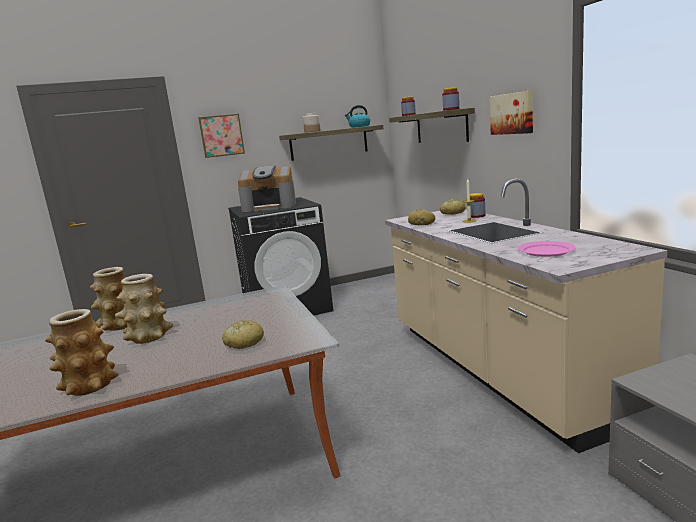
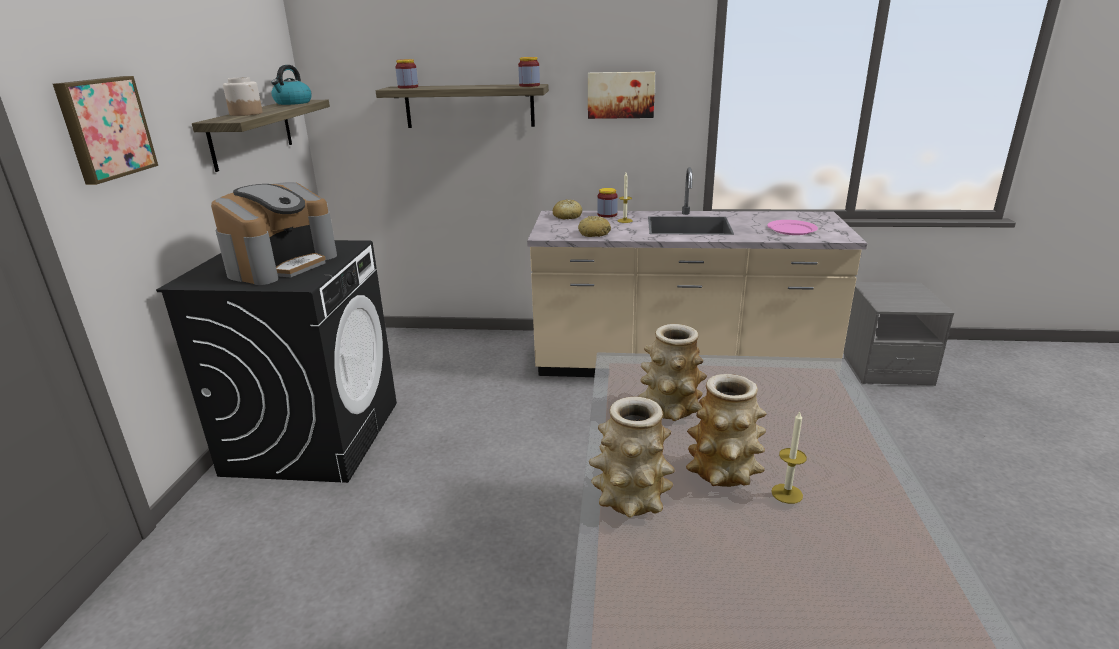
camera: 65 degrees left, 10 degrees up
(89, 385) = (889, 527): vase -> vase (670, 408)
(126, 355) = (787, 493): none -> candle
(243, 342) = (806, 404): bread -> none

